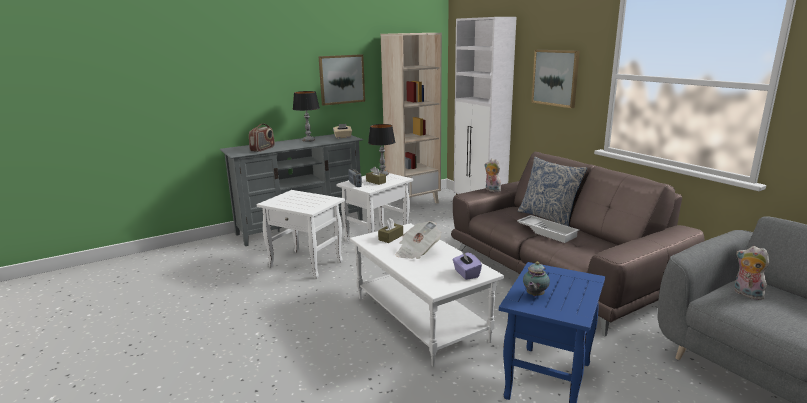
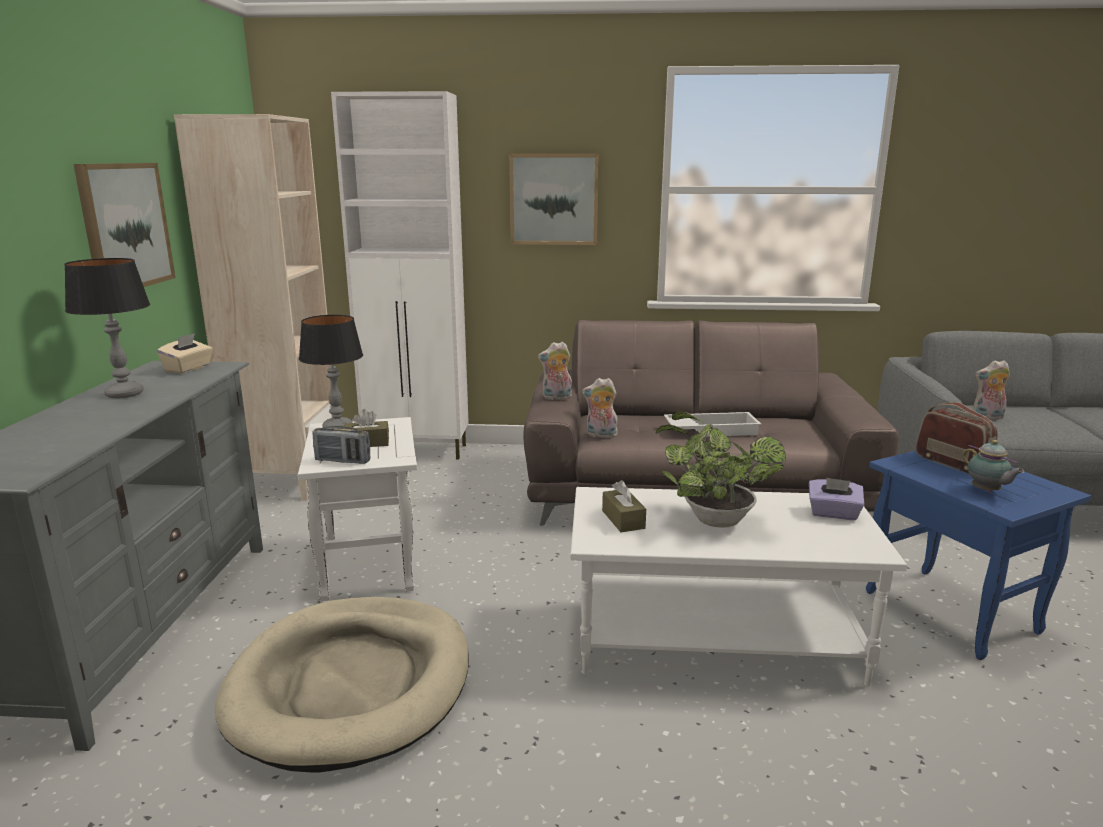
camera: 55 degrees left, 0 degrees up
(263, 149) = (61, 443): radio -> radio (952, 463)
(307, 264) = (351, 685): white side table -> beige dog bed
(417, 252) = (712, 519): newspaper -> potted plant
(490, 215) = (600, 435): none -> plush toy
(548, 217) = (660, 413): pillow -> none

